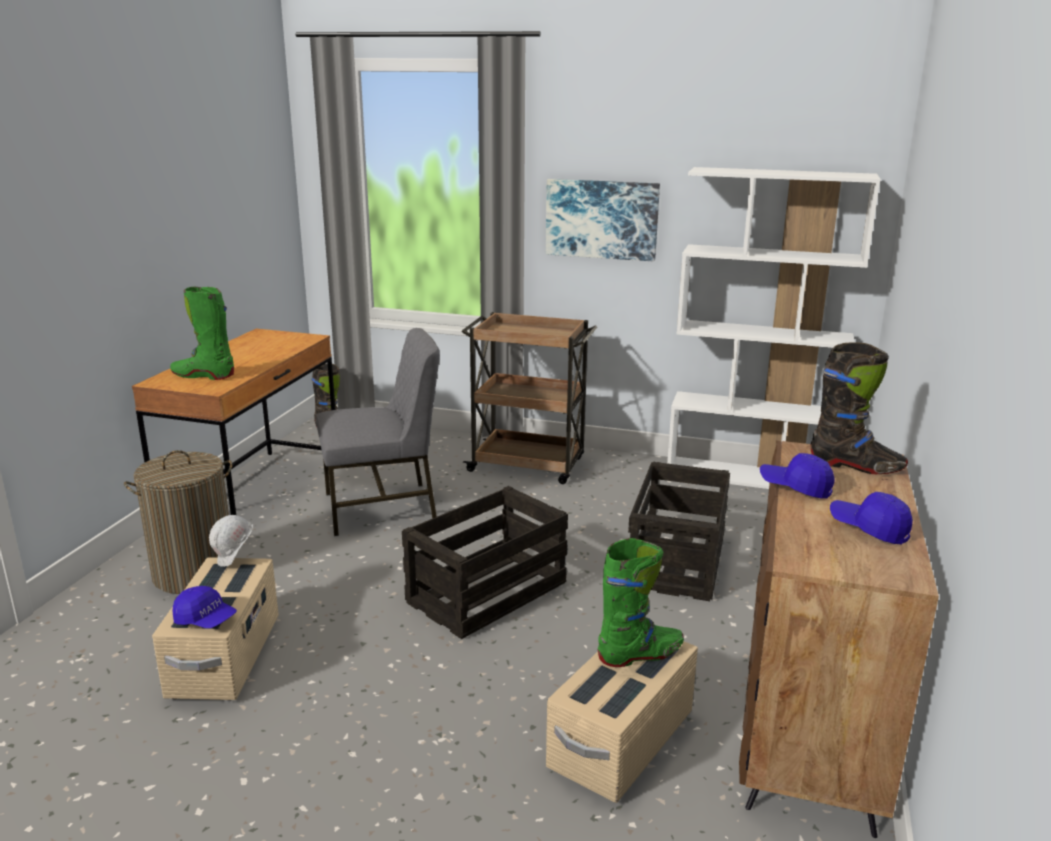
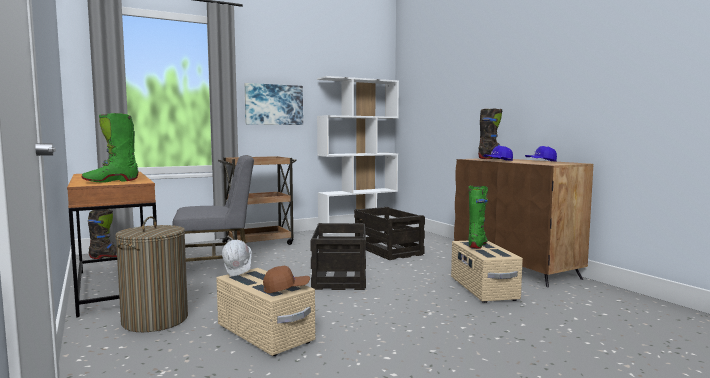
camera: 45 degrees left, 15 degrees down
(205, 620) = (286, 288): blue cap -> brown cap
(382, 507) = (216, 270): grey chair -> grey chair turned 45 degrees clockwise

